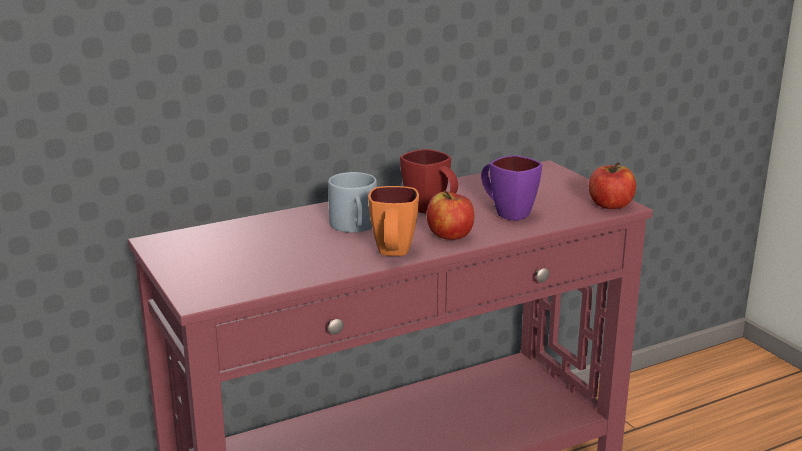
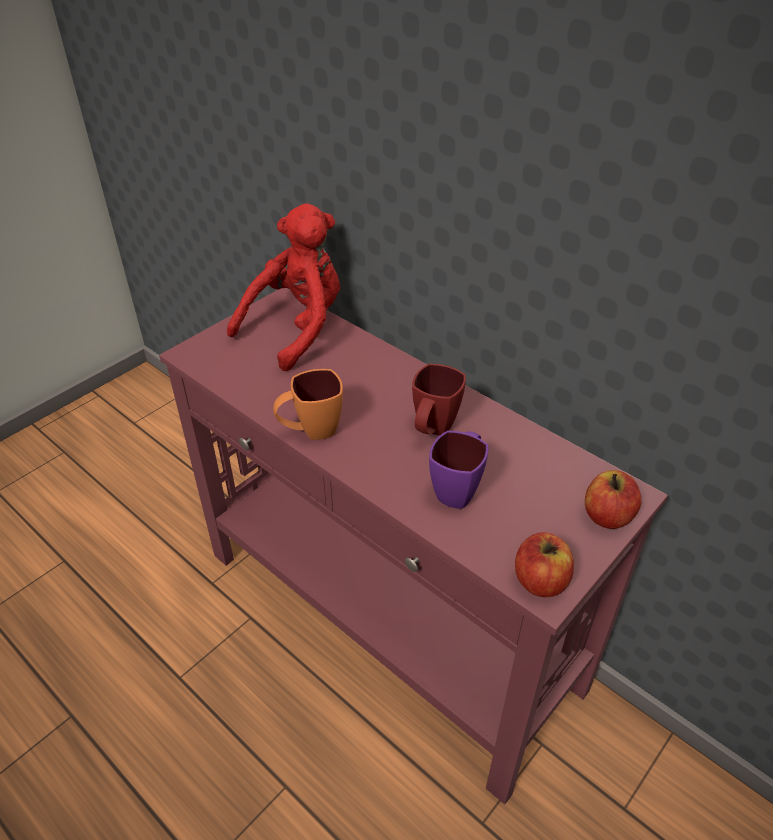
camera: 70 degrees right, 20 degrees up
(220, 240) = (297, 328): none -> red plush toy
(355, 226) = (363, 392): grey mug -> none
(450, 235) = (373, 459): apple -> apple (607, 516)

